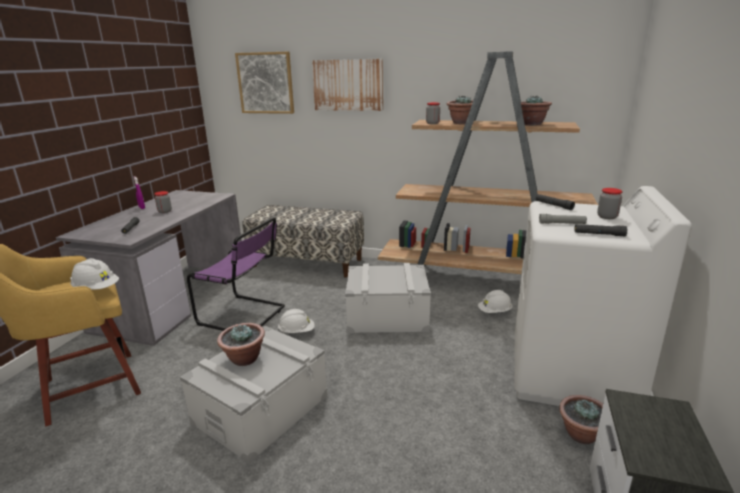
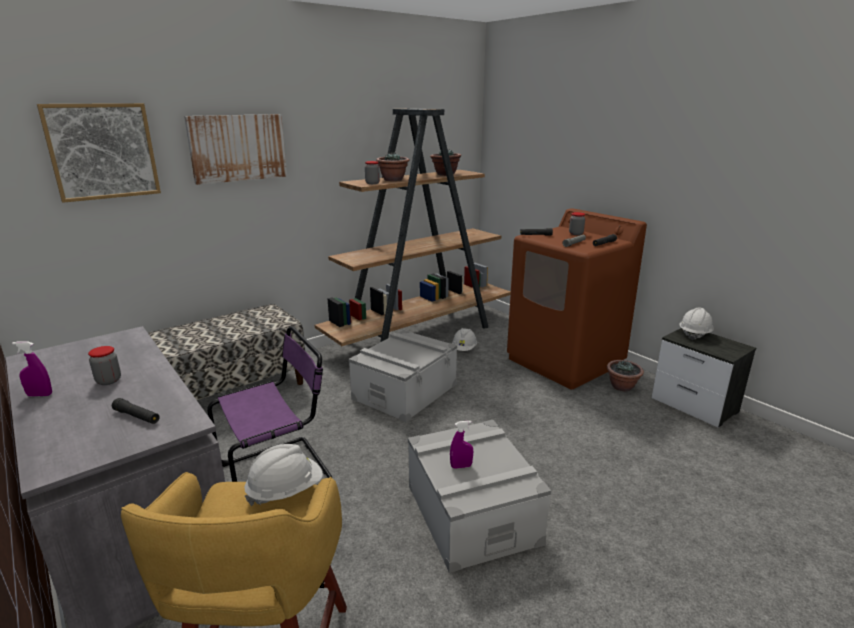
camera: 55 degrees left, 0 degrees up
(244, 359) = (461, 466): potted plant -> purple spray bottle
(297, 332) = (364, 449): white hard hat -> white hard hat (694, 334)
(570, 375) = (565, 361): white washing machine -> brown washing machine

